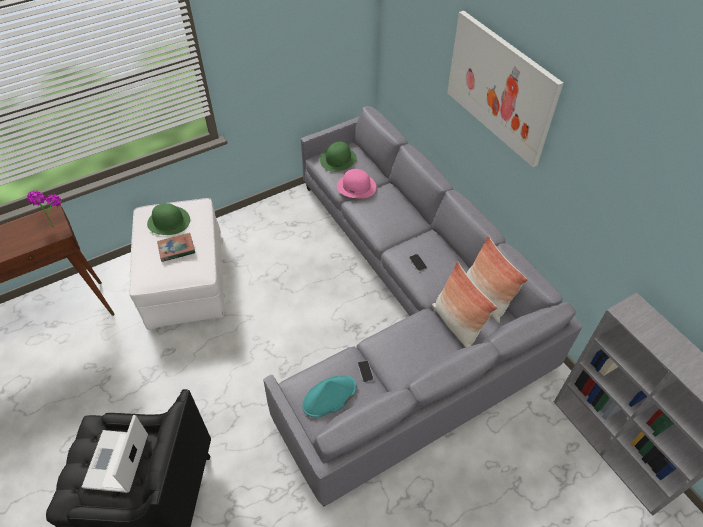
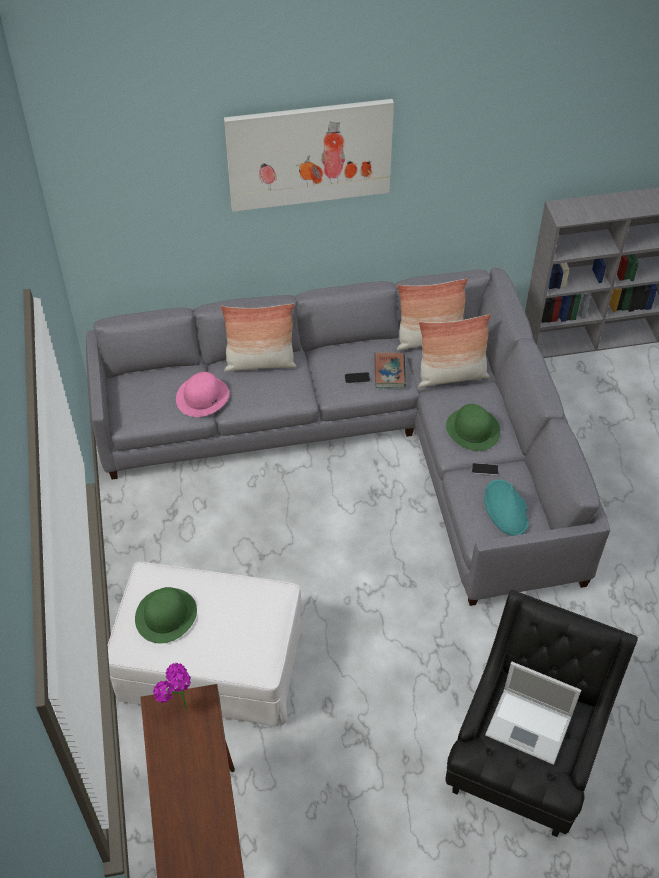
camera: 70 degrees left, 0 degrees up
(176, 249) = (226, 613): book -> book (389, 372)
(338, 159) = (140, 400): green hat -> green hat (472, 429)
(402, 205) = (260, 363): none -> pillow

